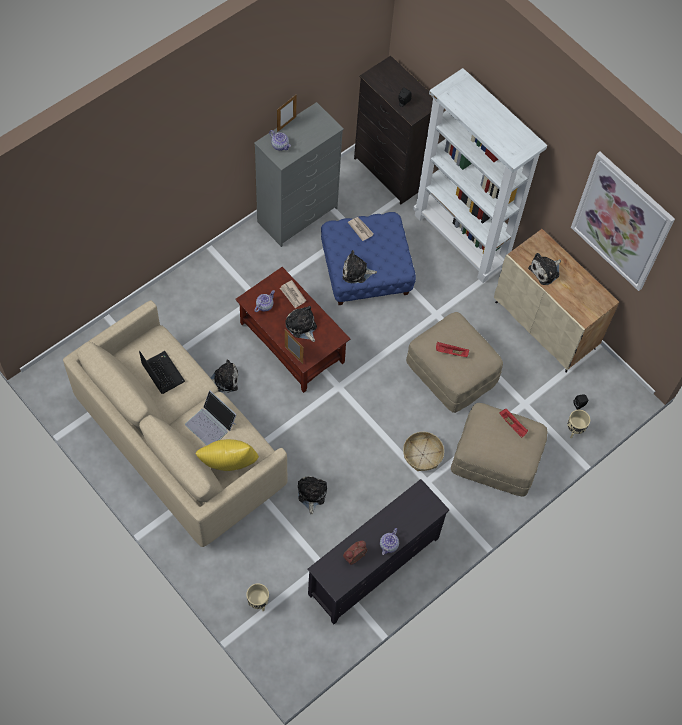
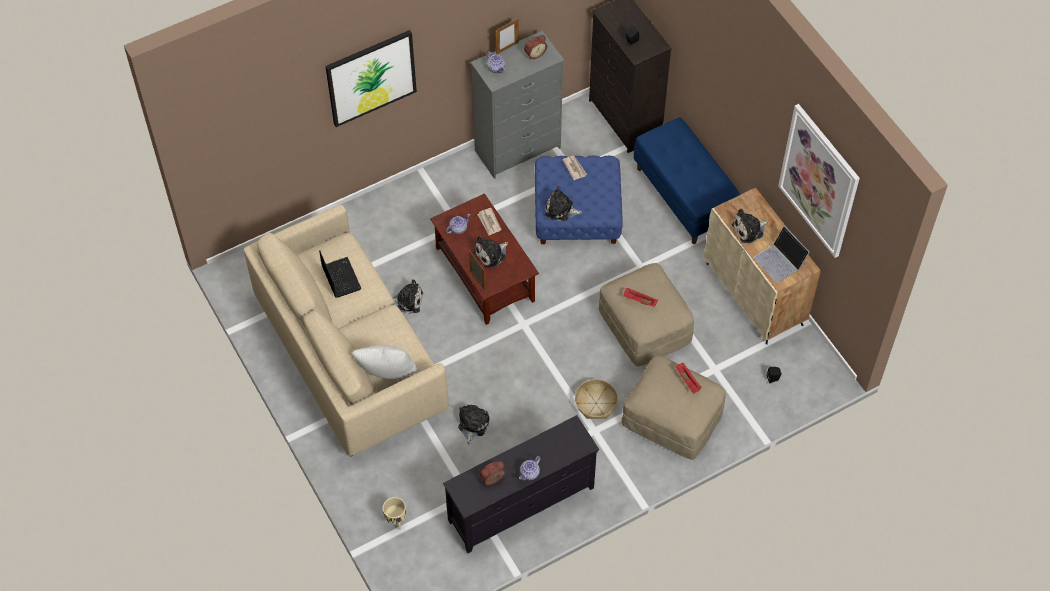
camera: 15 degrees right, 5 degrees down
(164, 173) = (371, 77): none -> picture
(211, 424) = (378, 333): laptop -> laptop (780, 261)
(229, 466) = (387, 376): yellow pillow -> white pillow
(301, 326) = (491, 254): plush toy -> plush toy turned 105 degrees counterclockwise
(314, 126) = (534, 53): none -> alarm clock
(462, 240) = (685, 196): white bookcase -> blue bench
(574, 431) = (761, 403): beige planter -> none

